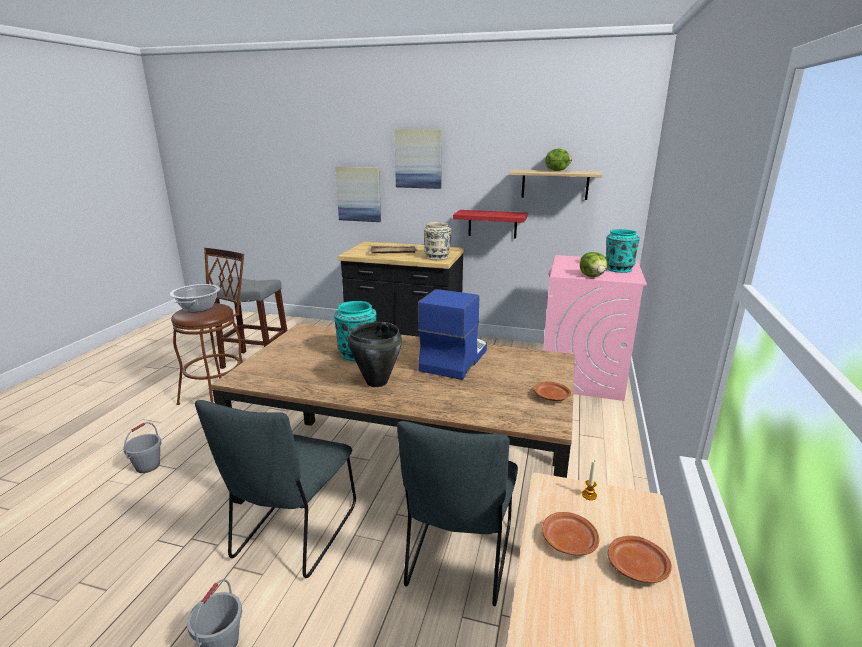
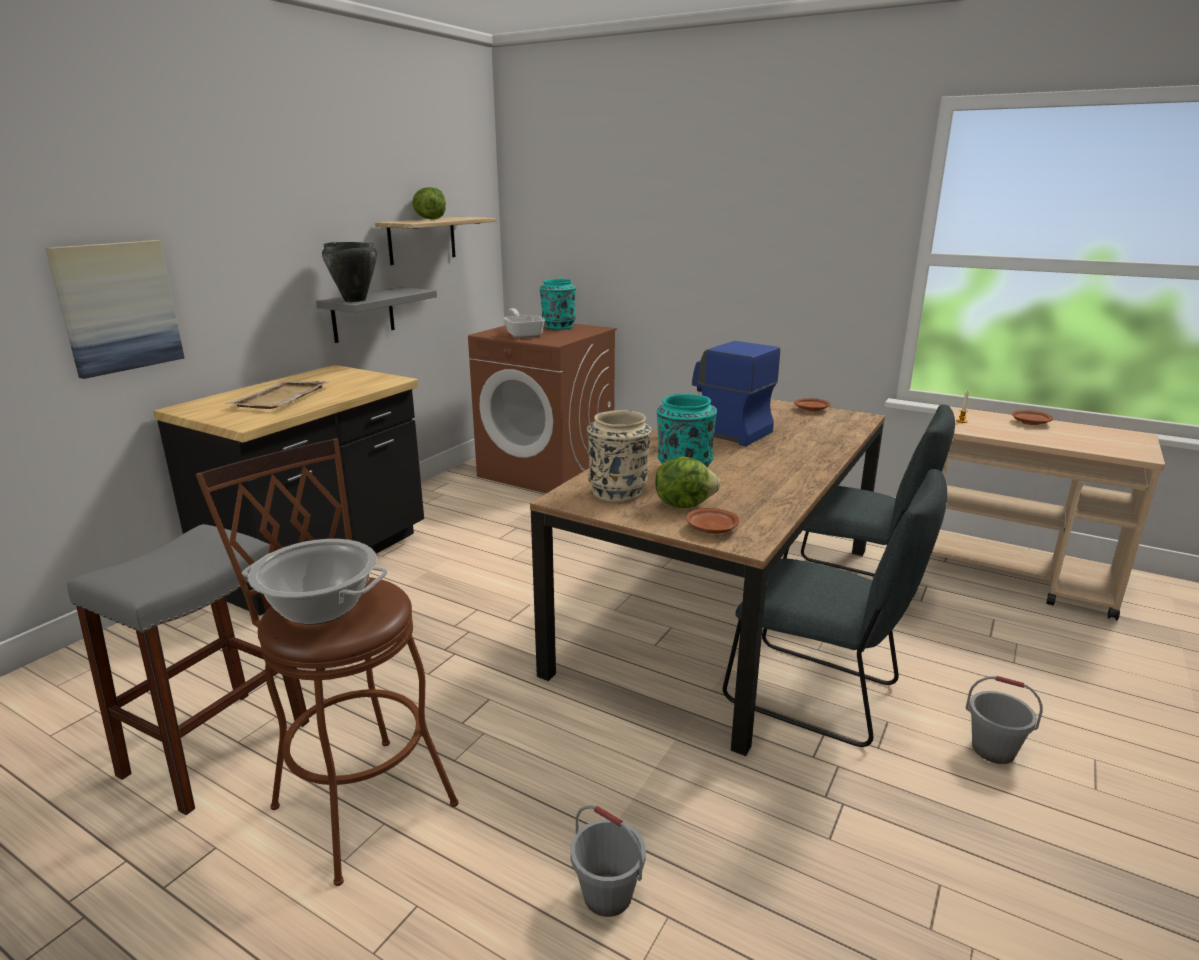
camera: 75 degrees left, 0 degrees up
(376, 382) = (772, 466): black cooking pot -> black cooking pot (355, 300)
(418, 159) = (234, 215): picture -> none
(437, 257) = (374, 380): beige vase -> beige vase (618, 492)
(492, 224) = (363, 314): red shelf -> grey shelf
(568, 541) = (1016, 433): brown plate -> brown plate (711, 529)
(575, 265) = (523, 334): none -> frying pan
(581, 376) = (547, 471): pink washing machine -> brown washing machine
(592, 276) = (574, 336): lettuce -> lettuce (683, 504)

